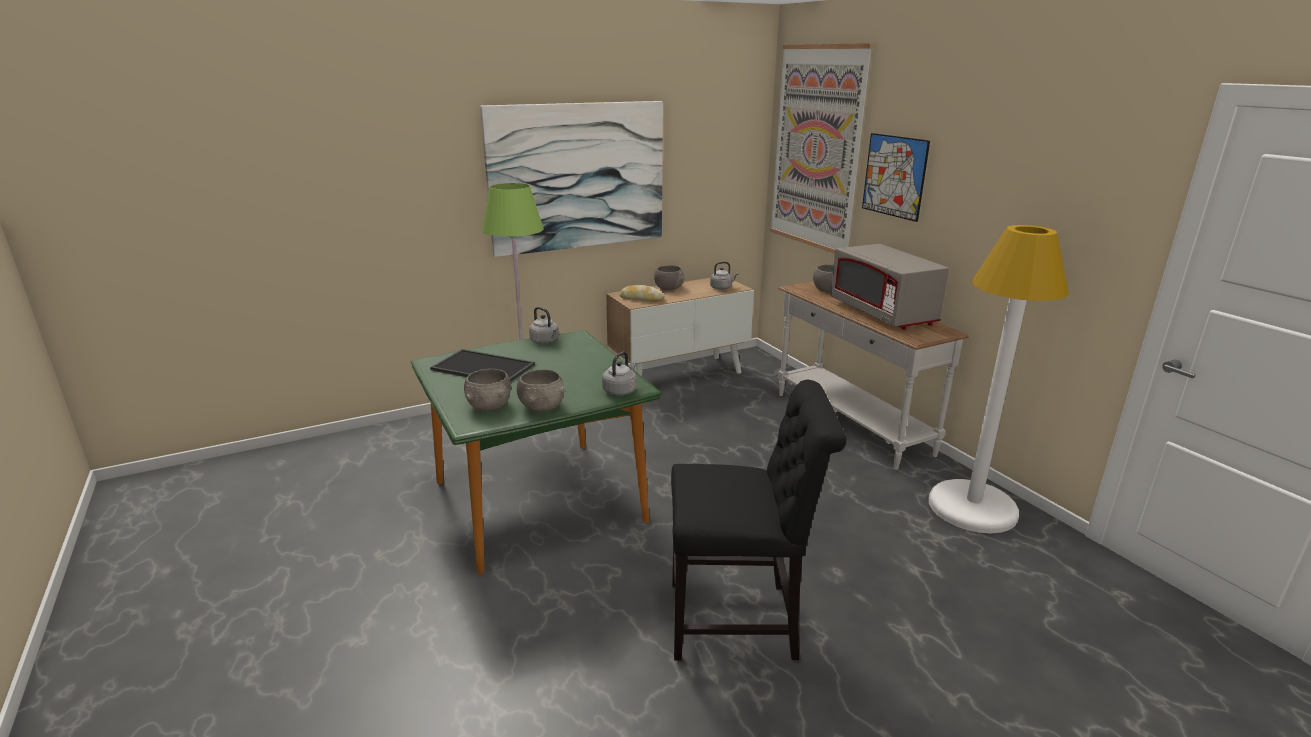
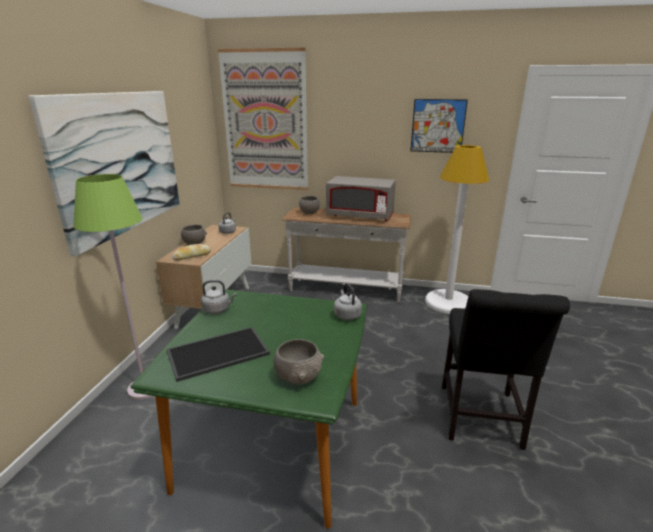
camera: 50 degrees left, 0 degrees up
(542, 406) = (332, 353): grey bowl -> none
(740, 621) = (480, 419): black chair -> black chair turned 150 degrees clockwise
(894, 176) = (338, 132): picture -> picture (438, 126)

